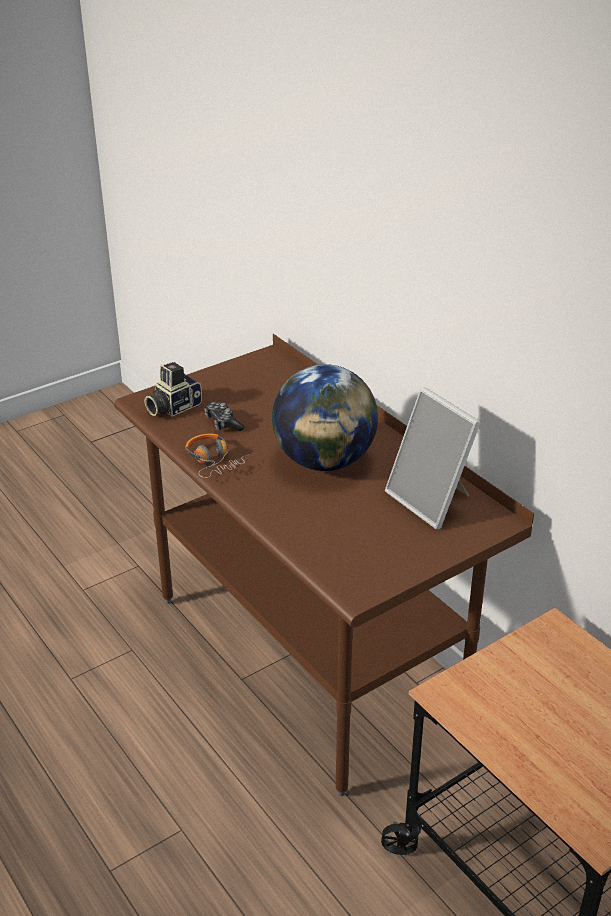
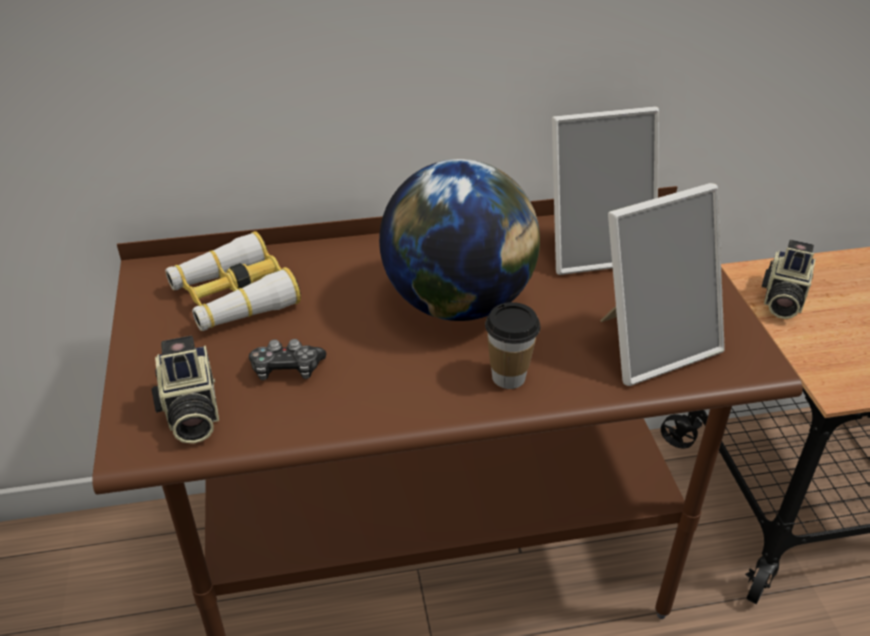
camera: 65 degrees left, 5 degrees up
(213, 461) = (381, 409): headphones -> none
(269, 387) = (233, 297): none -> binoculars
(269, 496) = (508, 377): none -> cup
(343, 544) = (651, 344): none -> picture frame
(534, 649) = (781, 299): none -> camera

